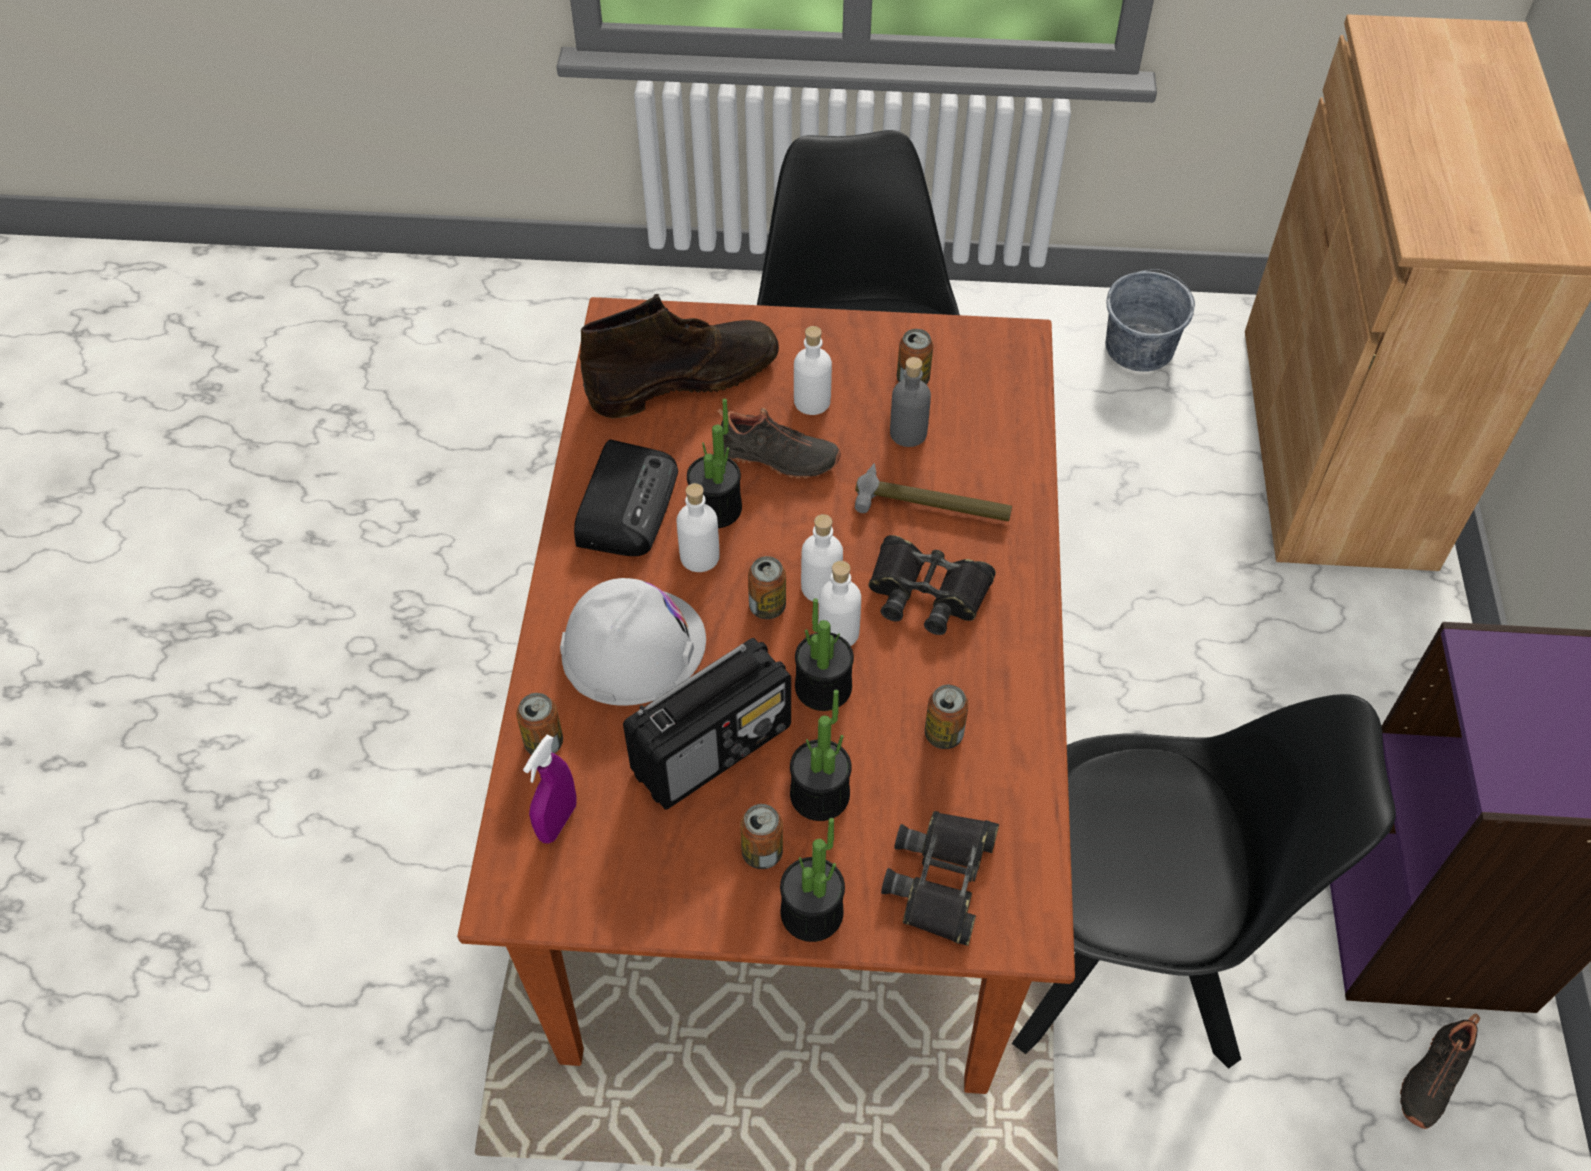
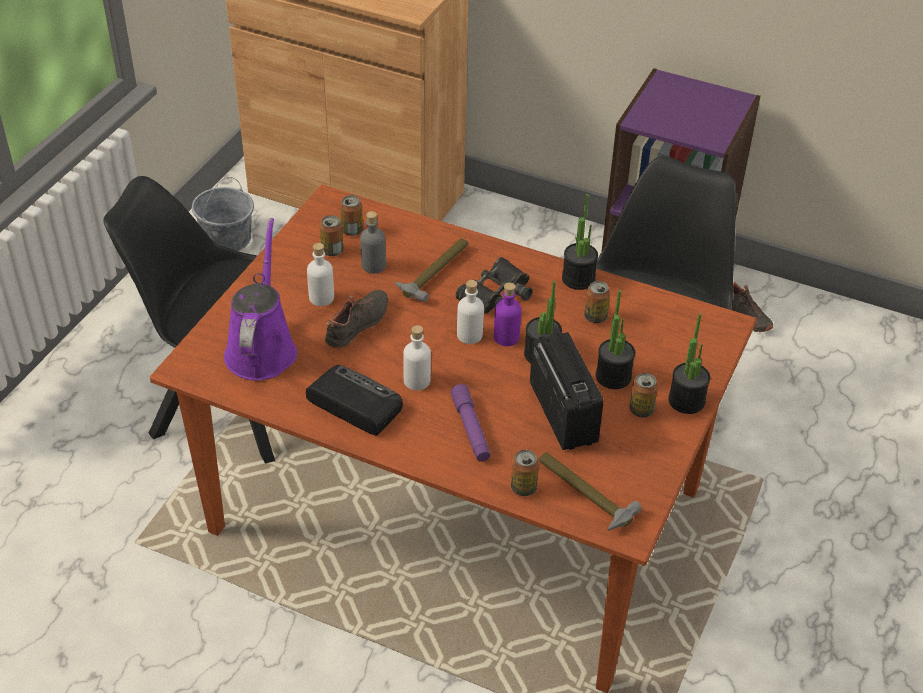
camera: 70 degrees left, 10 degrees down
(557, 822) = (584, 494): purple spray bottle -> hammer
(633, 646) = (470, 429): white hard hat -> purple flashlight
(685, 378) = (262, 348): brown boot -> purple watering can
(715, 508) = (382, 363): potted plant -> potted plant (578, 279)
(767, 606) = (472, 361): can -> can (352, 230)
(838, 632) = (506, 337): white bottle -> purple bottle
(941, 879) = (684, 345): black binoculars -> none

